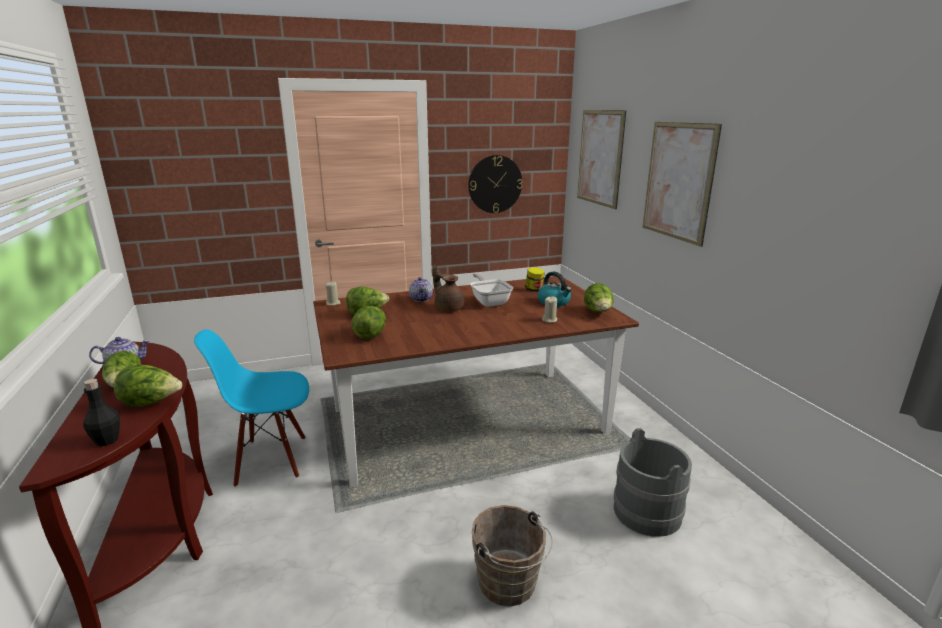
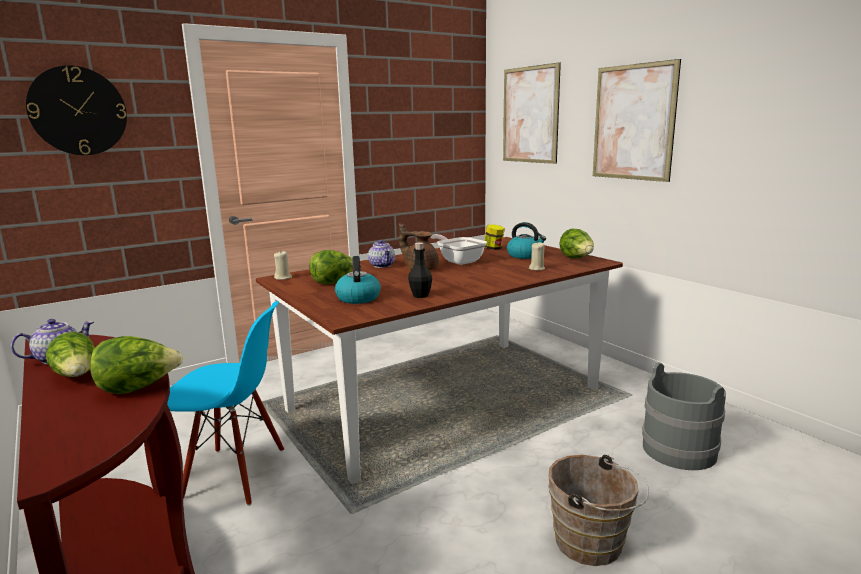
camera: 15 degrees left, 5 degrees down
(107, 440) = (111, 432): black bottle -> black bottle (420, 295)
(271, 460) = (235, 474): blue chair -> blue chair turned 150 degrees counterclockwise
(370, 334) = (358, 298): lettuce -> kettle
(495, 184) = (419, 149): wall clock -> wall clock (78, 111)

